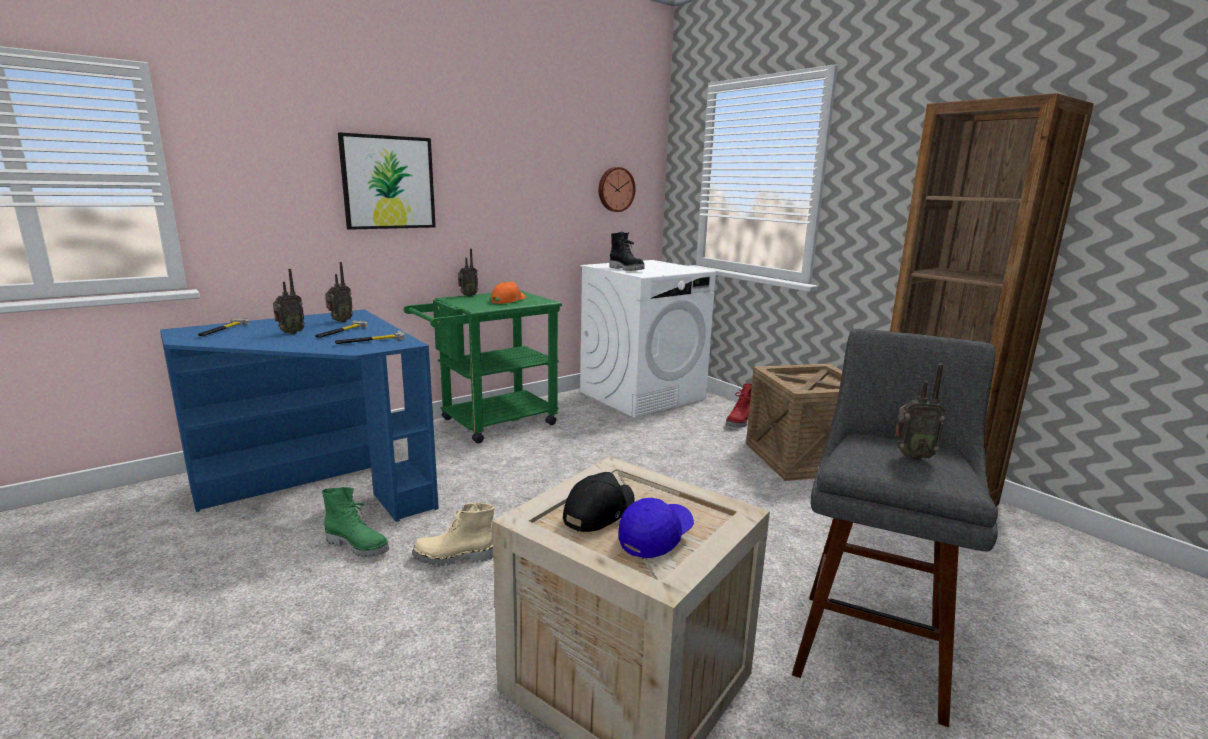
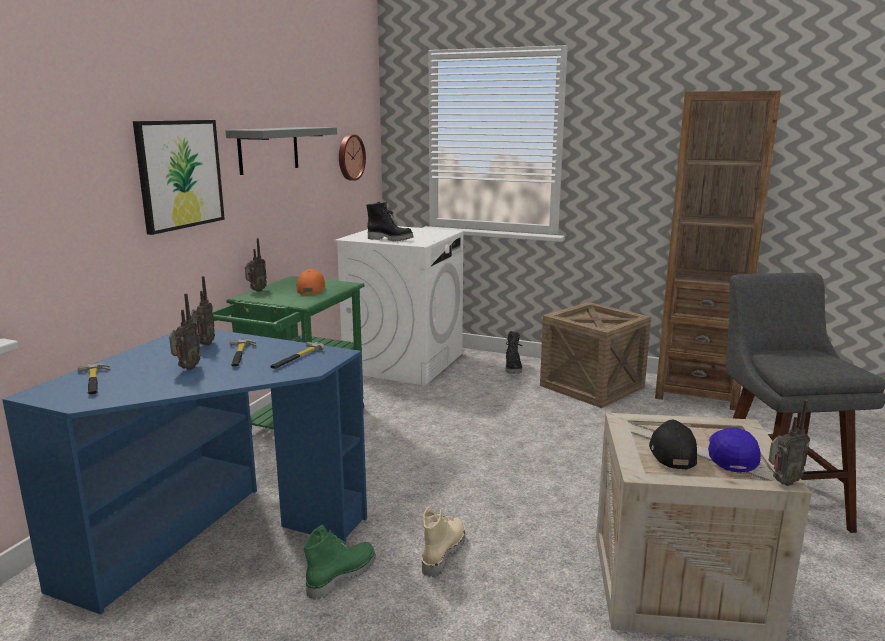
camera: 30 degrees left, 0 degrees up
(358, 545) = (341, 576): green boot -> green boot turned 45 degrees counterclockwise
(454, 558) = (442, 553): beige boot -> beige boot turned 150 degrees clockwise
(501, 171) = (268, 149): none -> grey shelf
(740, 422) = (513, 368): red boot -> black boot
(911, 456) = (811, 359): radio -> radio (782, 482)

